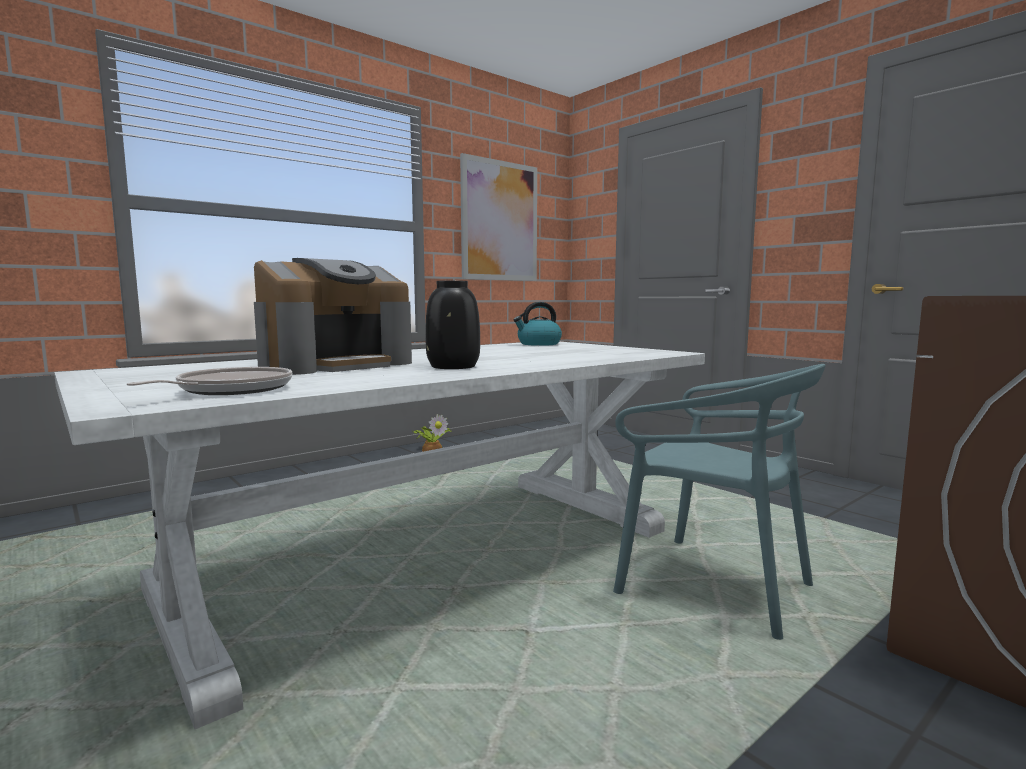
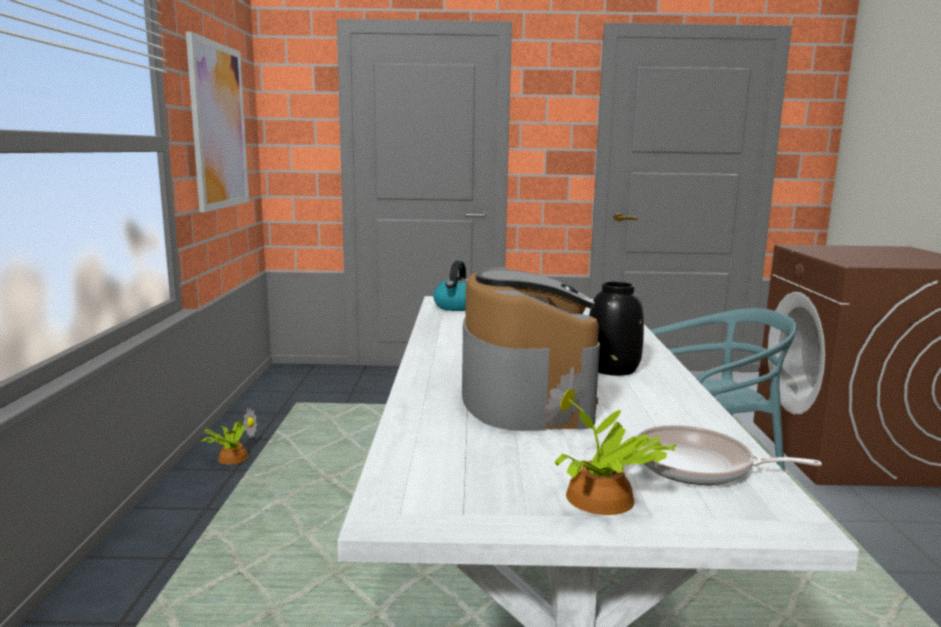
camera: 50 degrees left, 5 degrees up
(137, 385) = (601, 500): none -> potted plant
(230, 390) = (698, 466): frying pan -> frying pan turned 45 degrees counterclockwise

